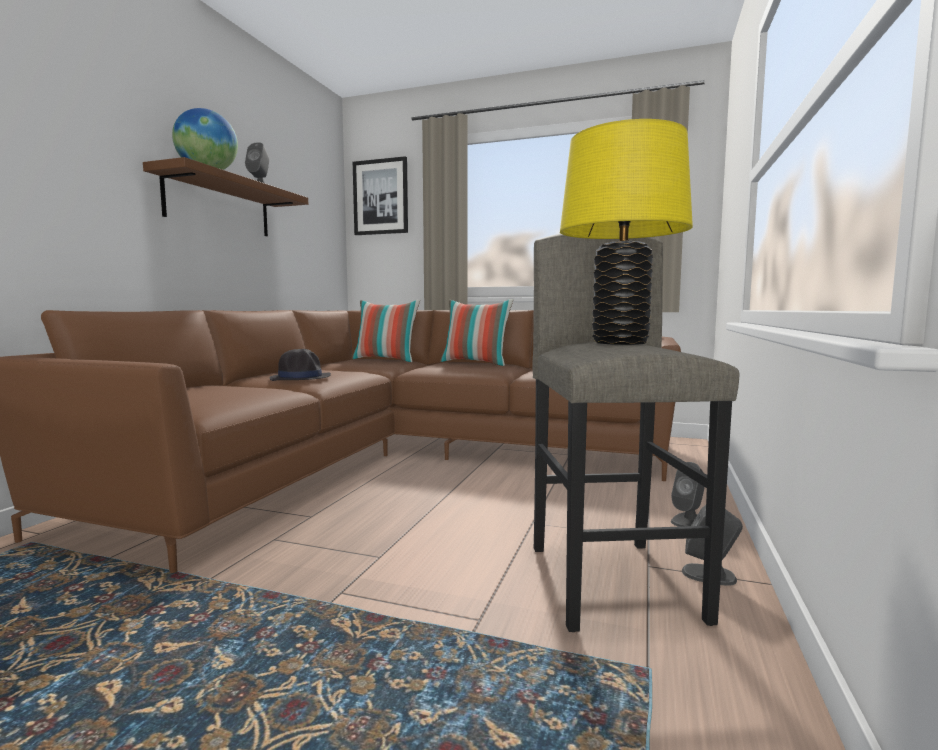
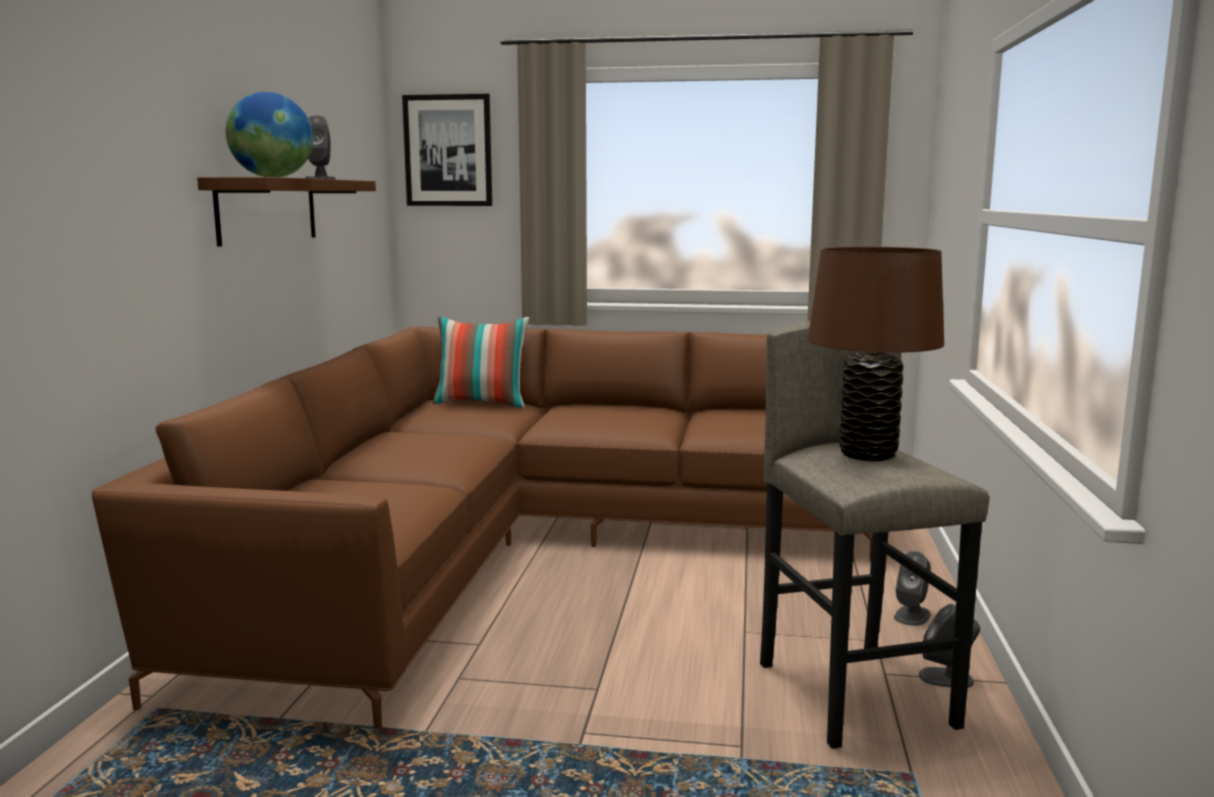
camera: 10 degrees left, 5 degrees up
(301, 378) = (417, 458): black hat -> none
(476, 363) = (615, 408): pillow -> none
(620, 343) = (868, 454): yellow table lamp -> brown table lamp

